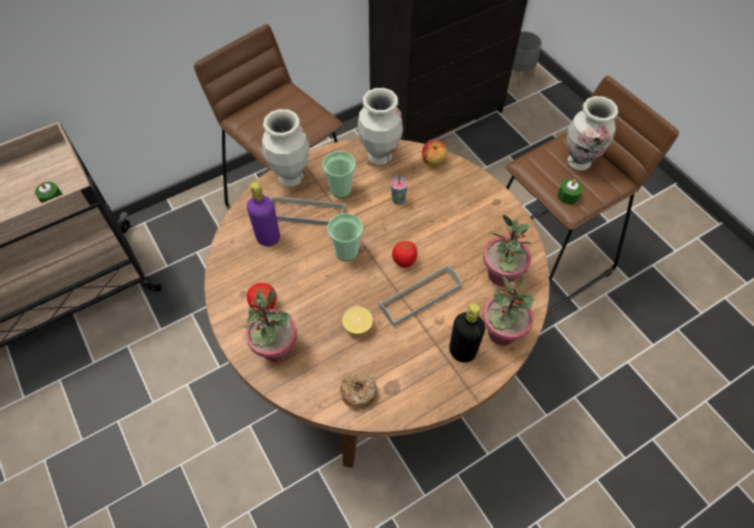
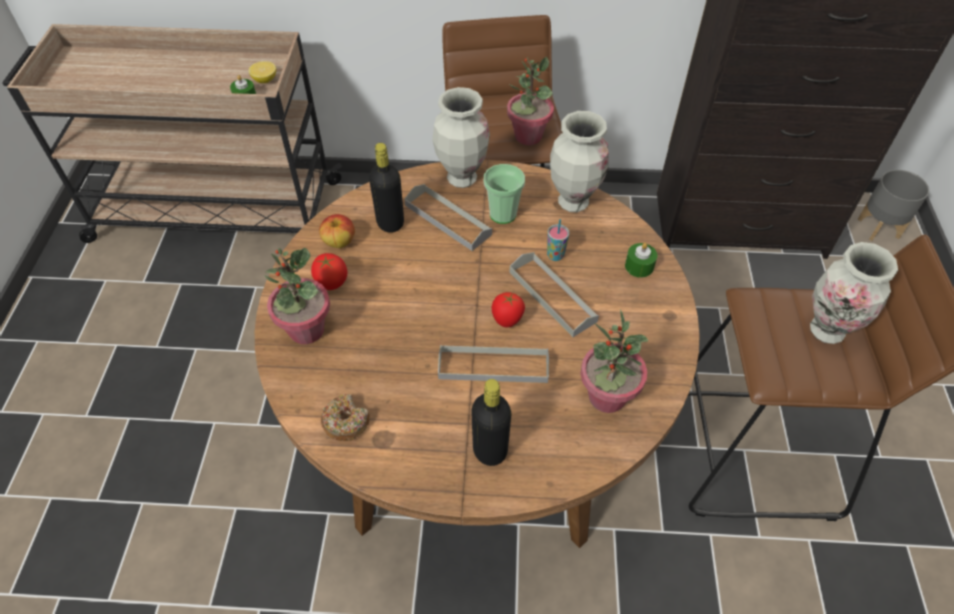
camera: 35 degrees right, 5 degrees down
(268, 238) = (390, 223): purple bottle -> black bottle
(346, 251) = (455, 277): cup -> none
(357, 326) = (402, 356): lemon -> lemon (265, 80)
(418, 229) = (552, 296): none -> grey tray
(433, 161) = (630, 235): apple -> apple (339, 242)
(501, 332) = (552, 458): potted plant -> potted plant (528, 136)
(568, 196) = (778, 361): green candle -> green candle (639, 266)

